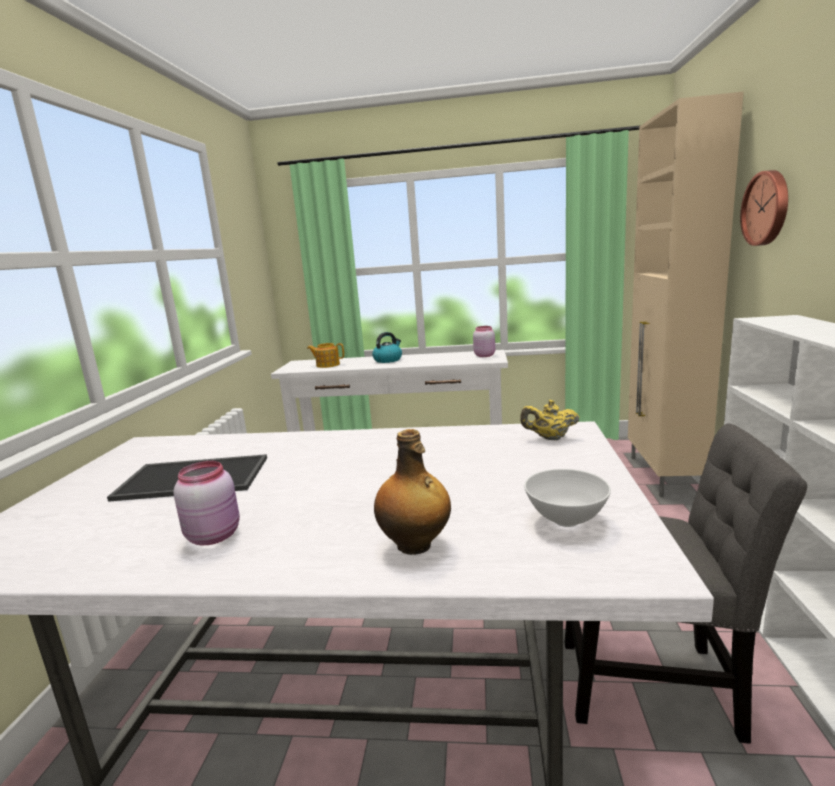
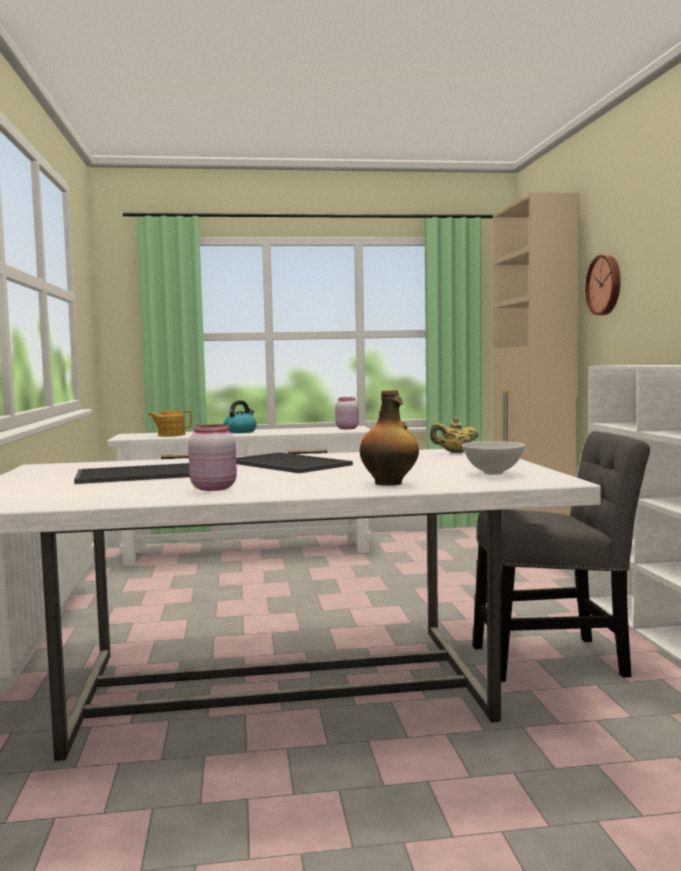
camera: 15 degrees left, 10 degrees down
(355, 458) = (290, 463): none -> tray

